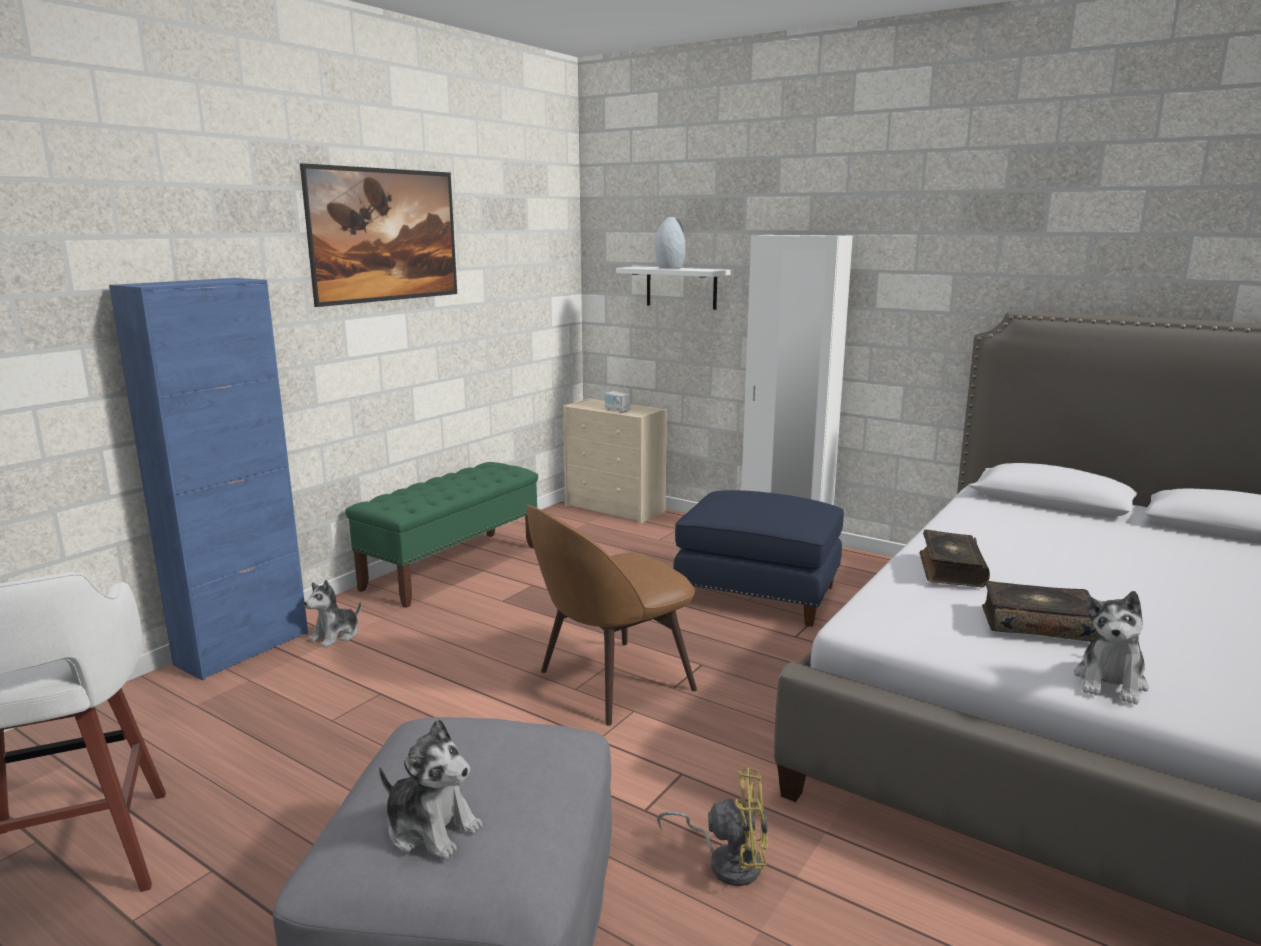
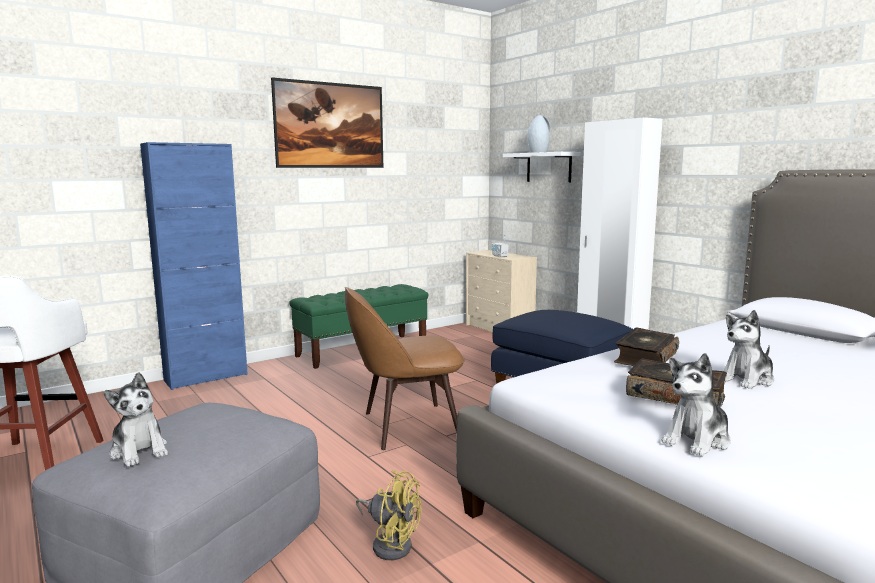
camera: 20 degrees right, 5 degrees down
(336, 636) = (261, 378): plush toy -> plush toy (747, 379)

